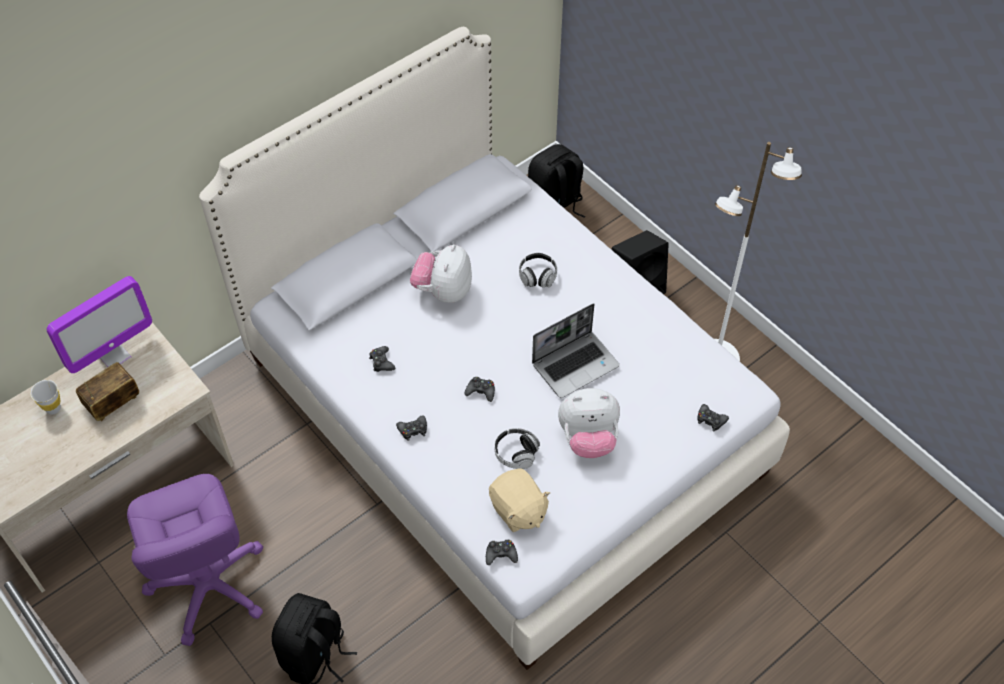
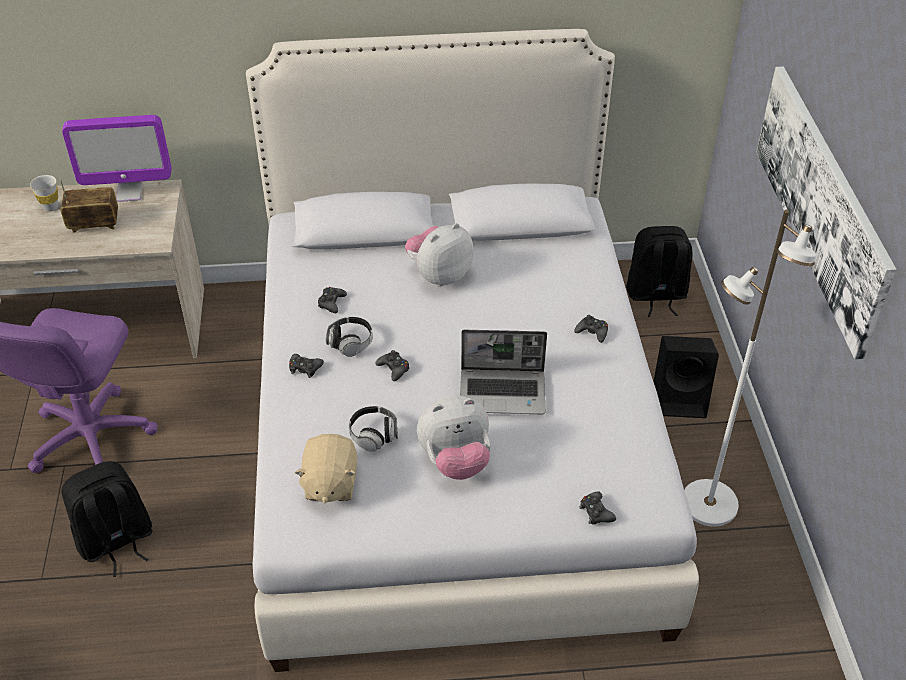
camera: 35 degrees right, 10 degrees down
(501, 554) = (278, 512): black game controller -> black game controller (592, 332)
(537, 276) = (537, 303): headphones -> headphones (350, 343)
(588, 438) = (455, 461): plush toy -> plush toy turned 45 degrees counterclockwise
(743, 108) = (821, 202): none -> picture

